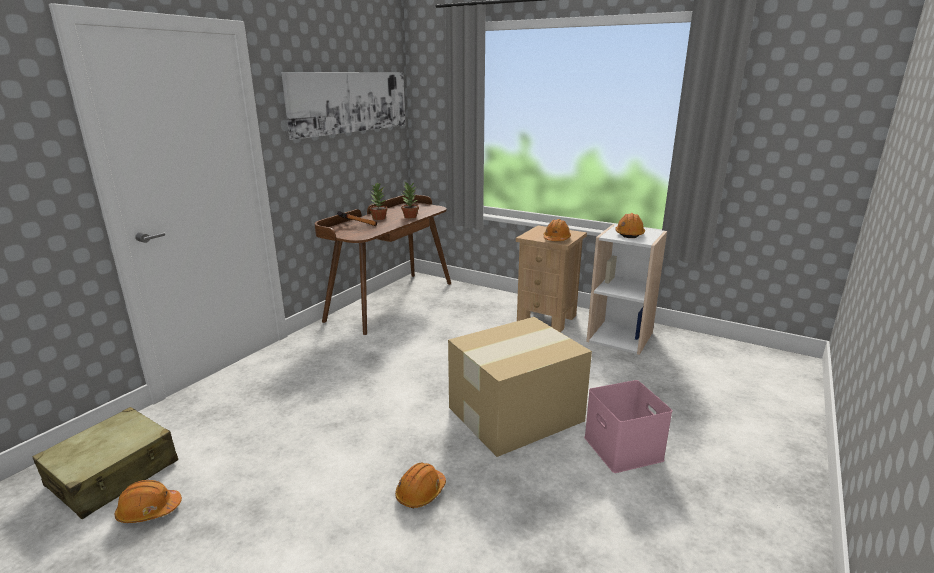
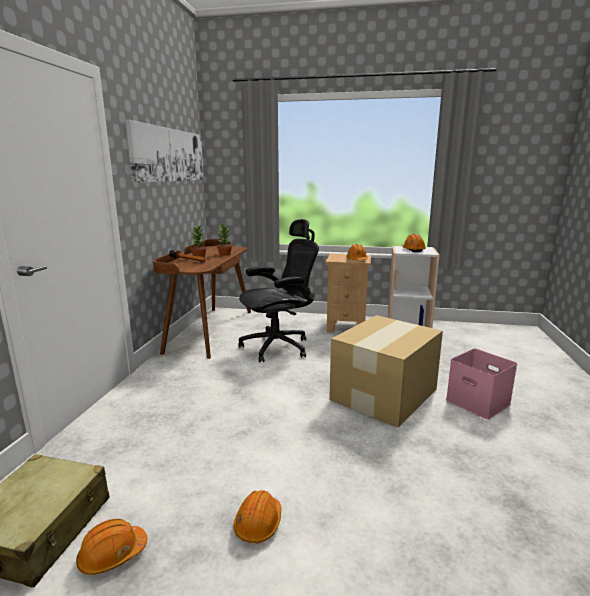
camera: 20 degrees left, 5 degrees down
(420, 492) = (365, 468): orange hard hat -> orange hard hat (258, 524)
(447, 332) = (279, 346): none -> office chair

